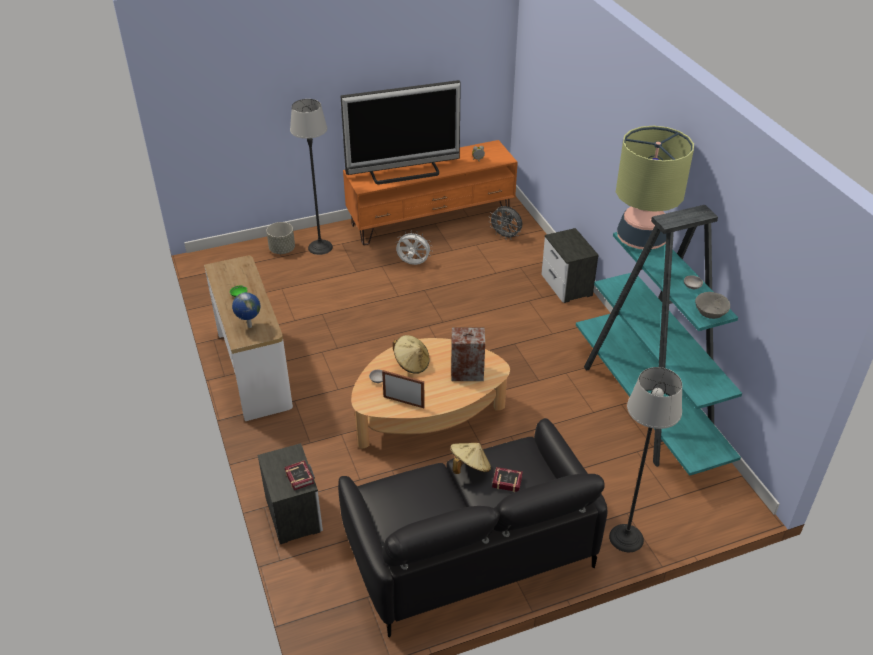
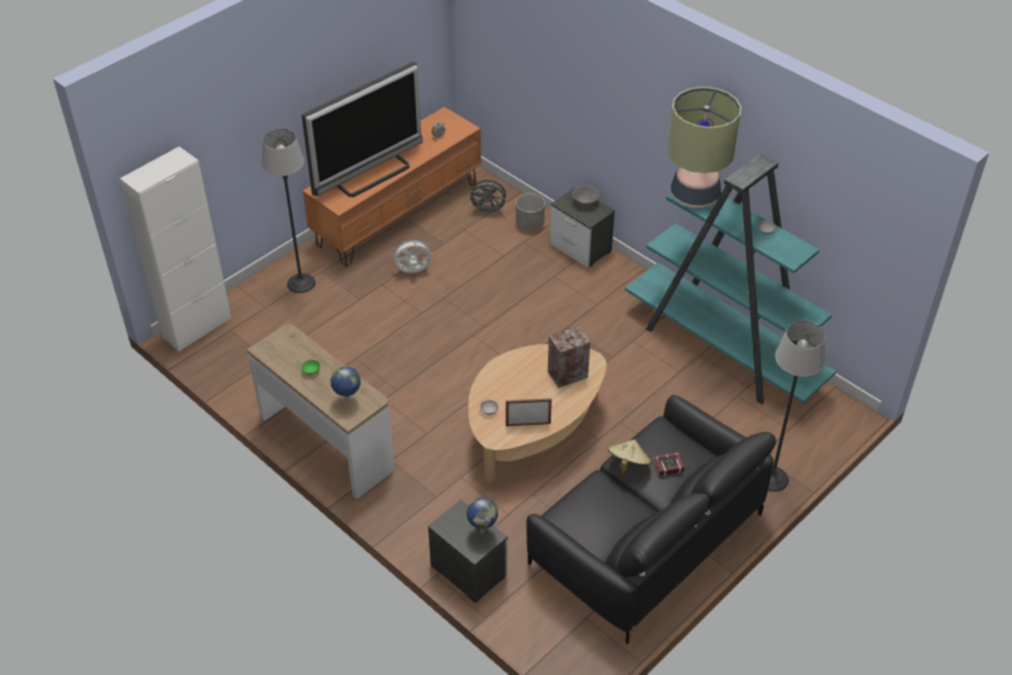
camera: 25 degrees left, 5 degrees up
(221, 256) = (197, 327): none -> white cabinet
(282, 249) = (261, 299): grey planter -> grey planter (530, 223)
(299, 476) = (482, 530): book -> globe
(411, 363) = (510, 383): beige hat -> none
(709, 313) = (795, 253): grey bowl -> grey bowl (585, 202)

